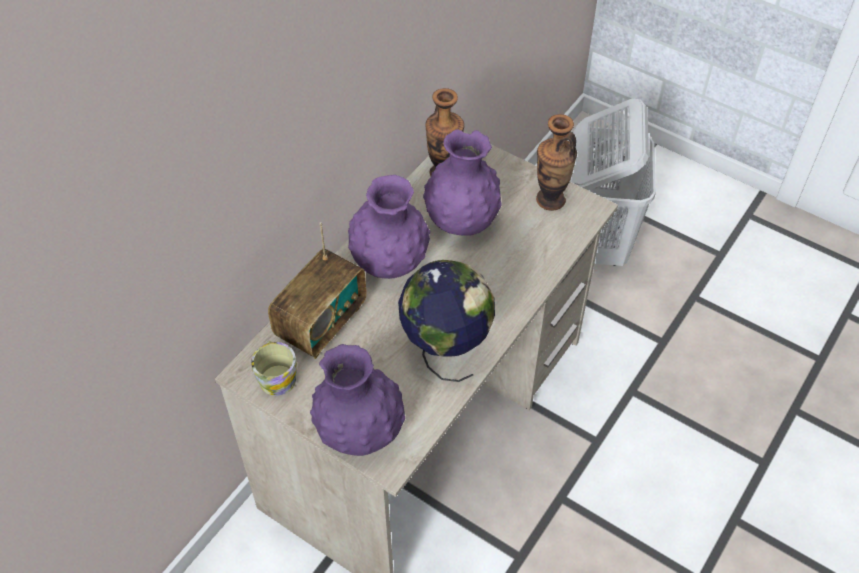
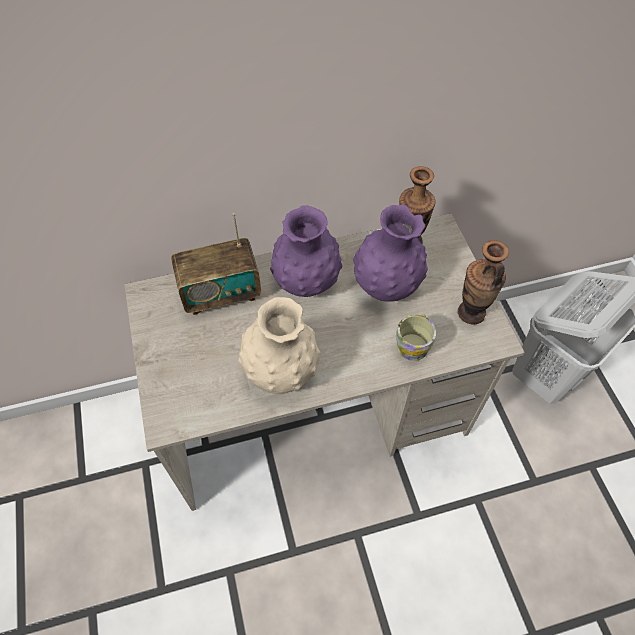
camera: 40 degrees right, 5 degrees up
(276, 376) = (159, 309): mug -> mug (414, 343)
(360, 433) = (168, 388): purple vase -> none
(445, 350) = (281, 372): globe -> beige vase

